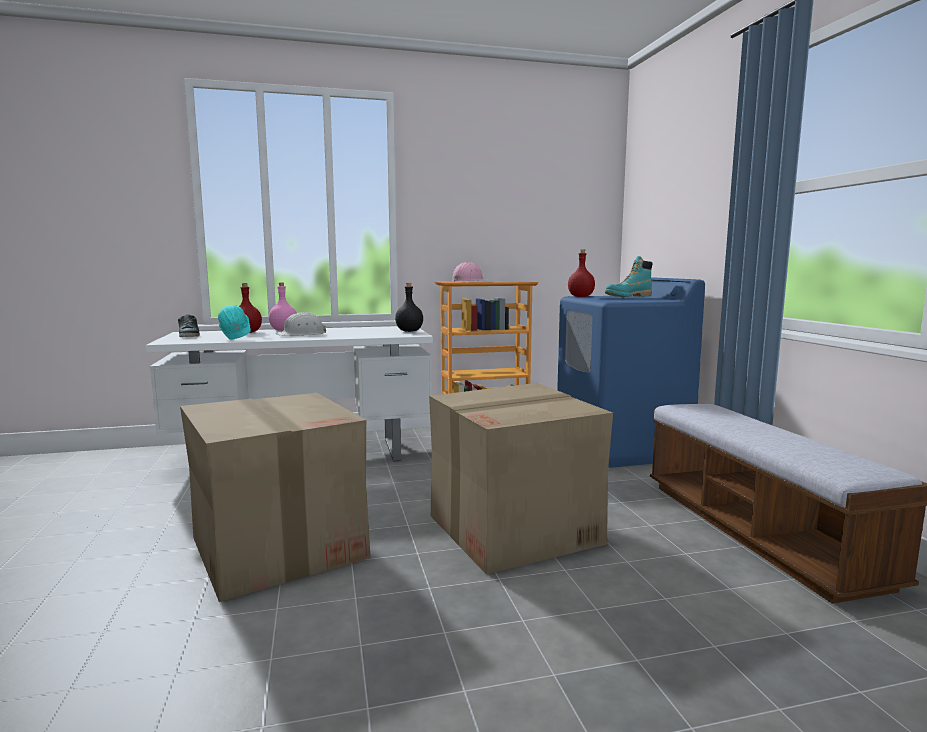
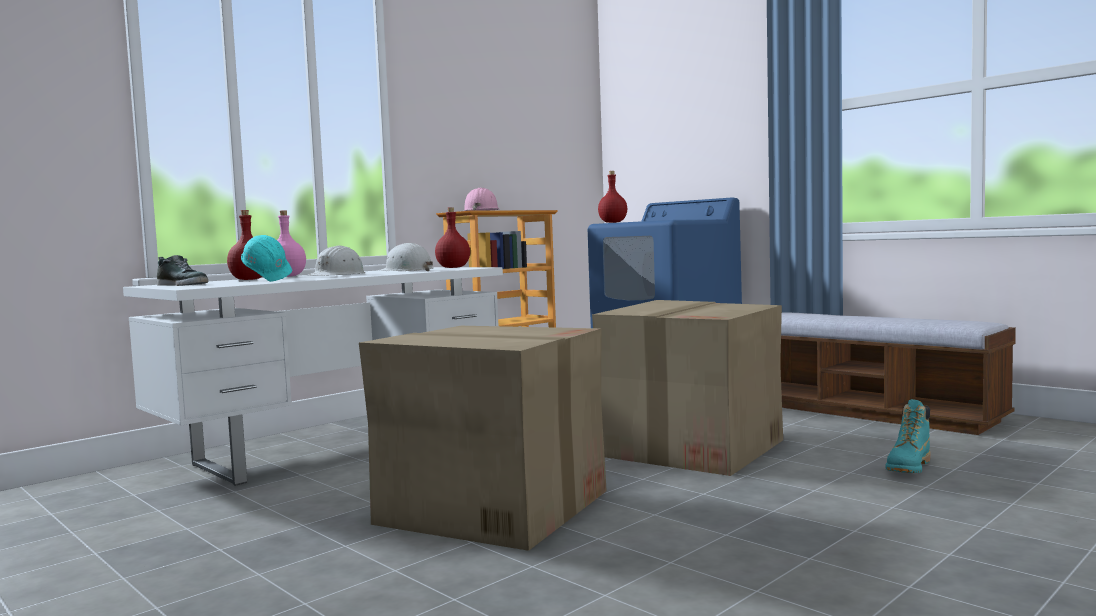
camera: 30 degrees left, 5 degrees down
(360, 333) = (406, 271): none -> white hard hat
(410, 331) = (454, 267): black bottle -> red bottle
(628, 296) = (664, 219): turquoise boot -> turquoise boot (908, 467)

